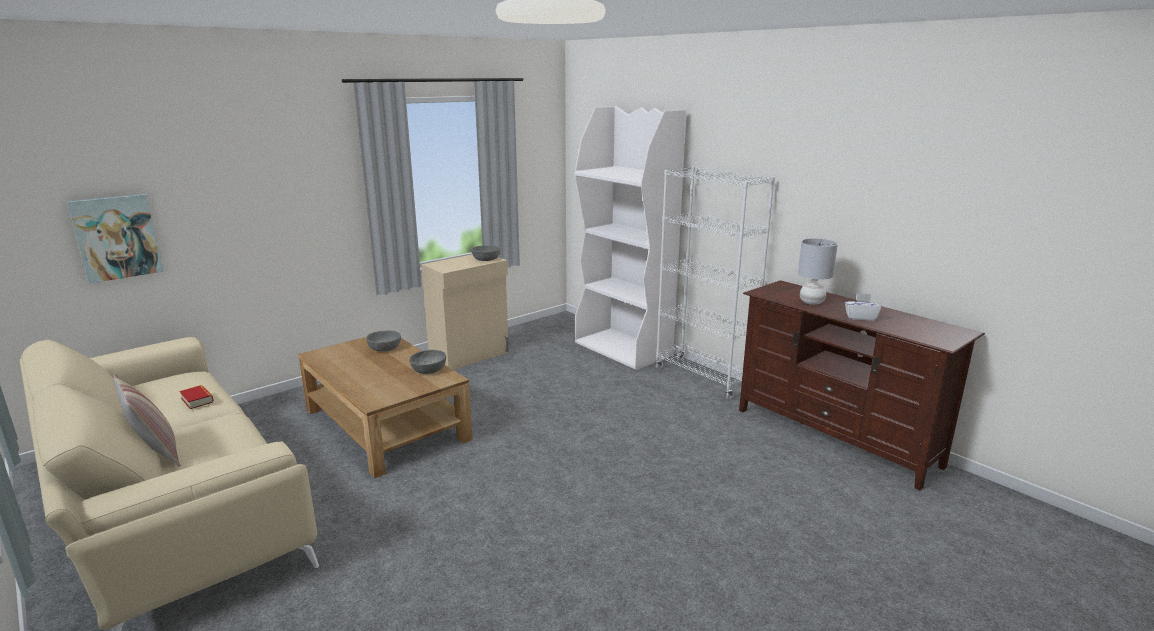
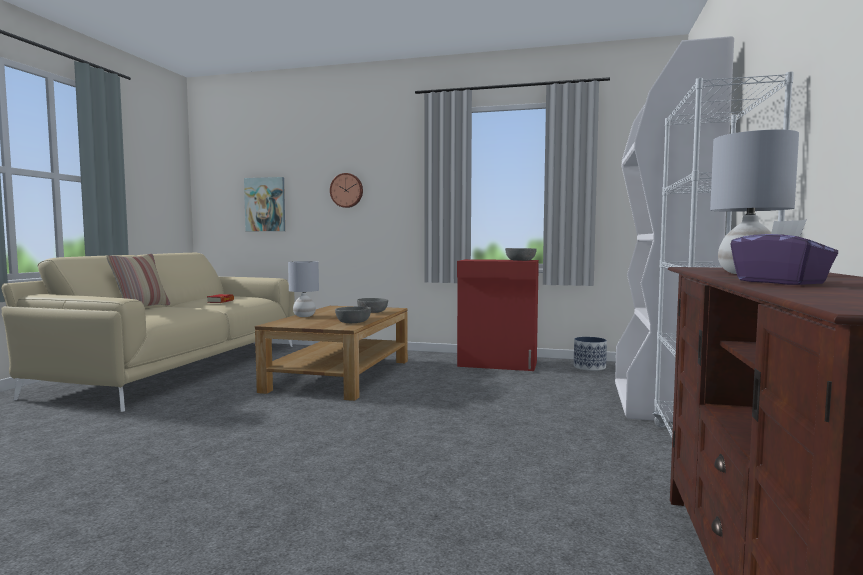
camera: 55 degrees right, 15 degrees down
(254, 203) = (347, 190): none -> wall clock
(350, 380) = (304, 316): none -> grey table lamp
(470, 355) = (498, 364): beige cabinet -> red cabinet
(530, 333) = (589, 367): none -> planter
(860, 317) = (780, 282): white tissue box -> purple tissue box

